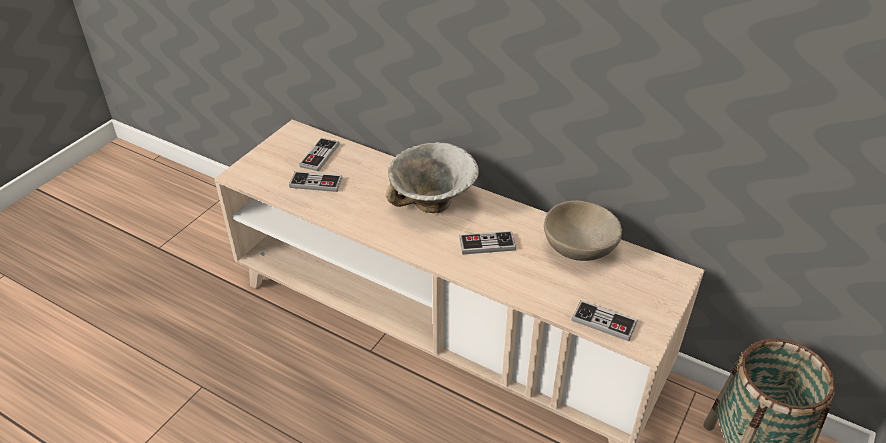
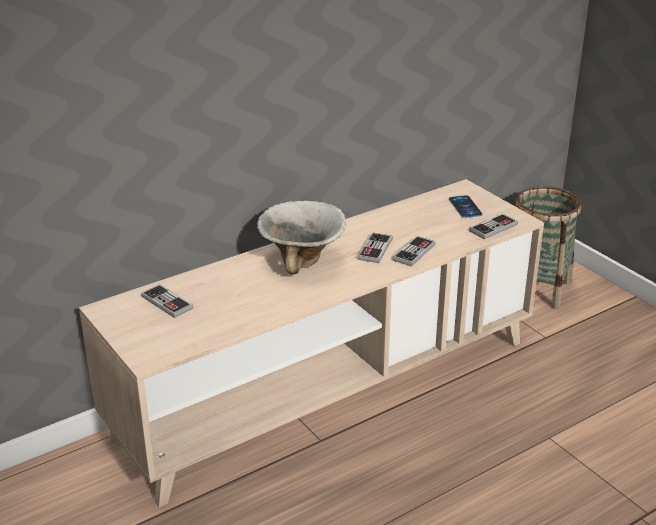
camera: 65 degrees left, 10 degrees down
(316, 183) = (211, 313): game controller -> game controller (413, 252)
(578, 249) = (411, 215): beige bowl -> none
(633, 286) = (465, 207): none -> phone

